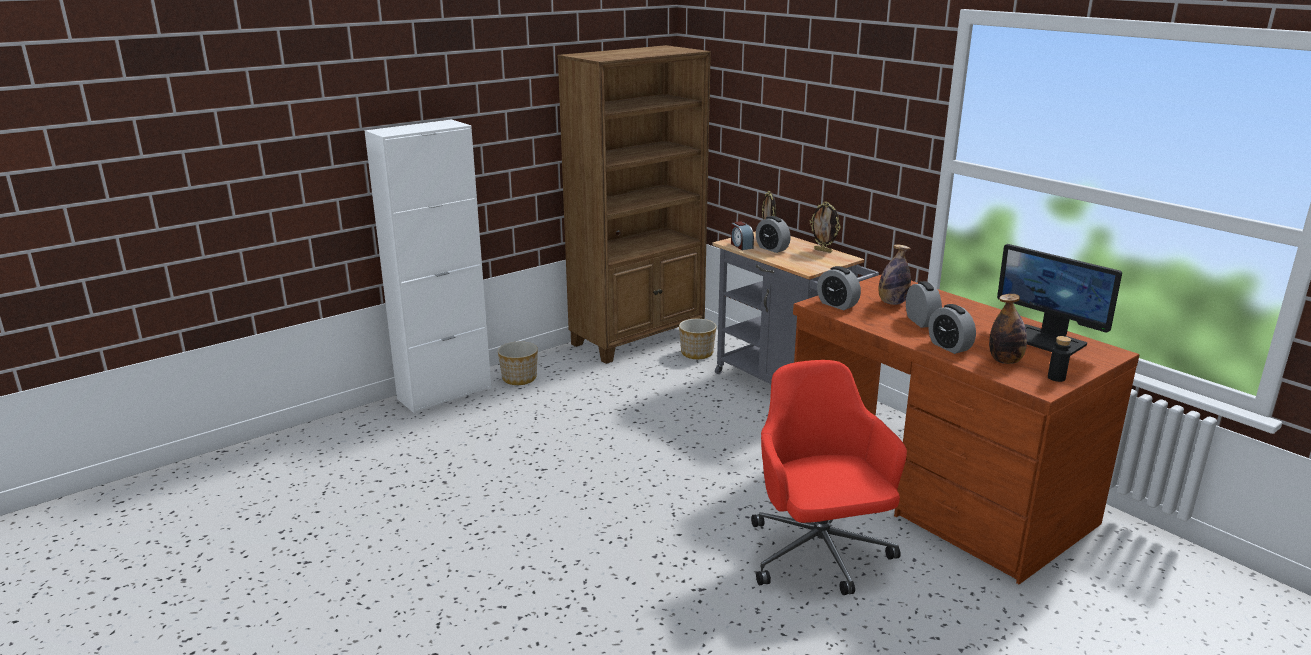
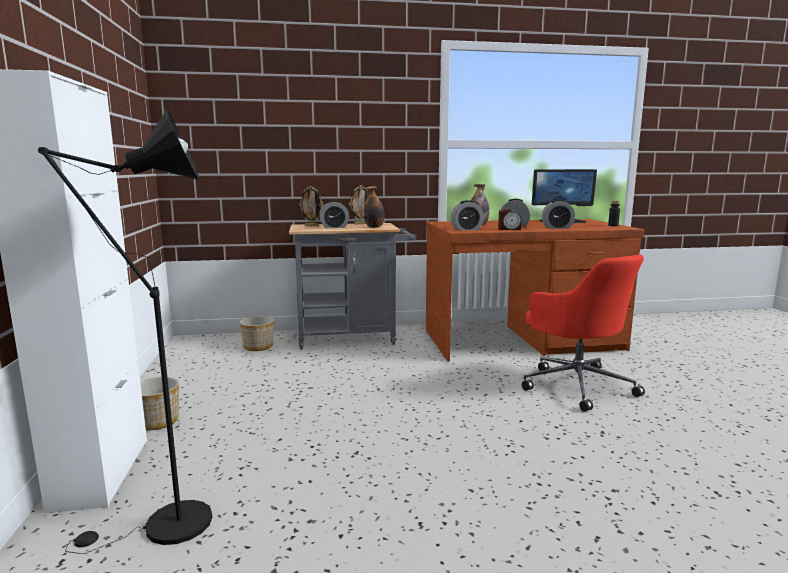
camera: 60 degrees left, 10 degrees down
(407, 438) = (165, 527): none -> black floor lamp
(638, 338) = (191, 357): brown bookcase -> none
(741, 245) = (313, 229): alarm clock -> alarm clock (509, 229)
(819, 555) = (576, 385): red office chair -> red office chair turned 135 degrees counterclockwise
(1005, 361) = (585, 226): bottle -> bottle (374, 227)

